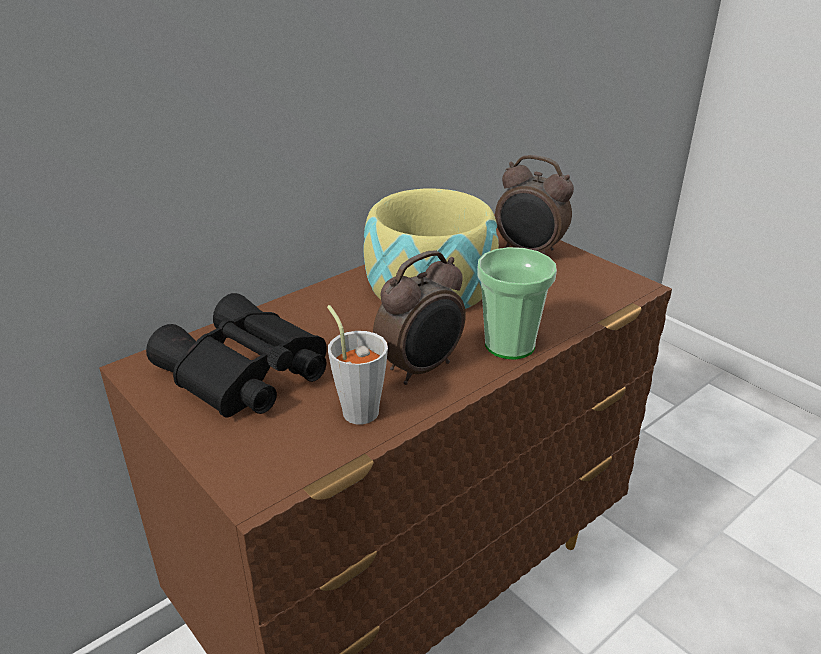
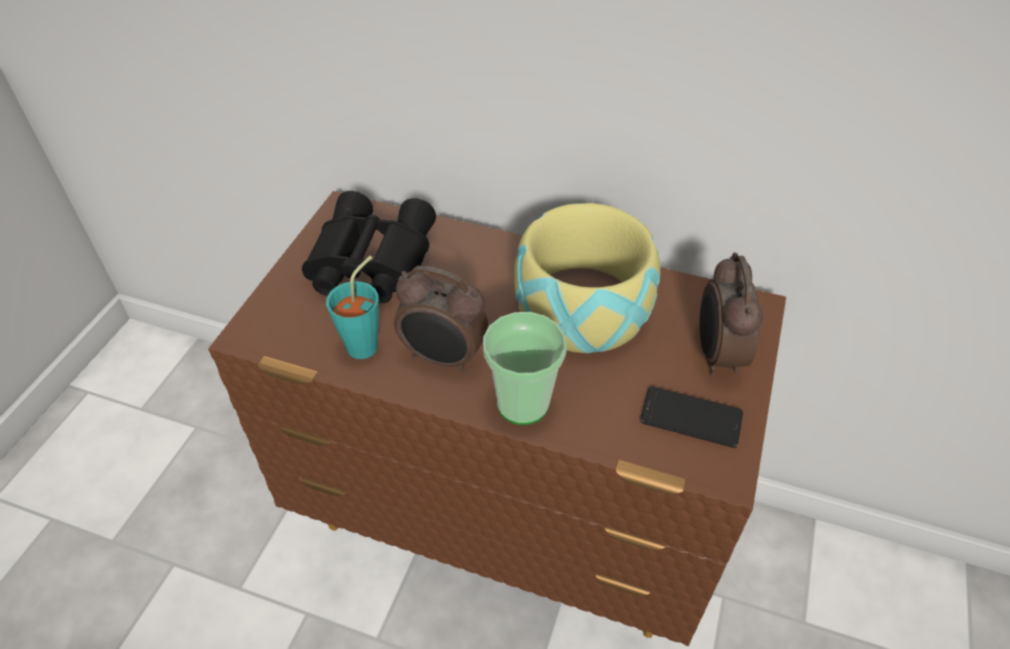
camera: 60 degrees right, 15 degrees up
(357, 407) = (367, 342): grey cup -> turquoise cup
(579, 281) = (691, 417): none -> phone

